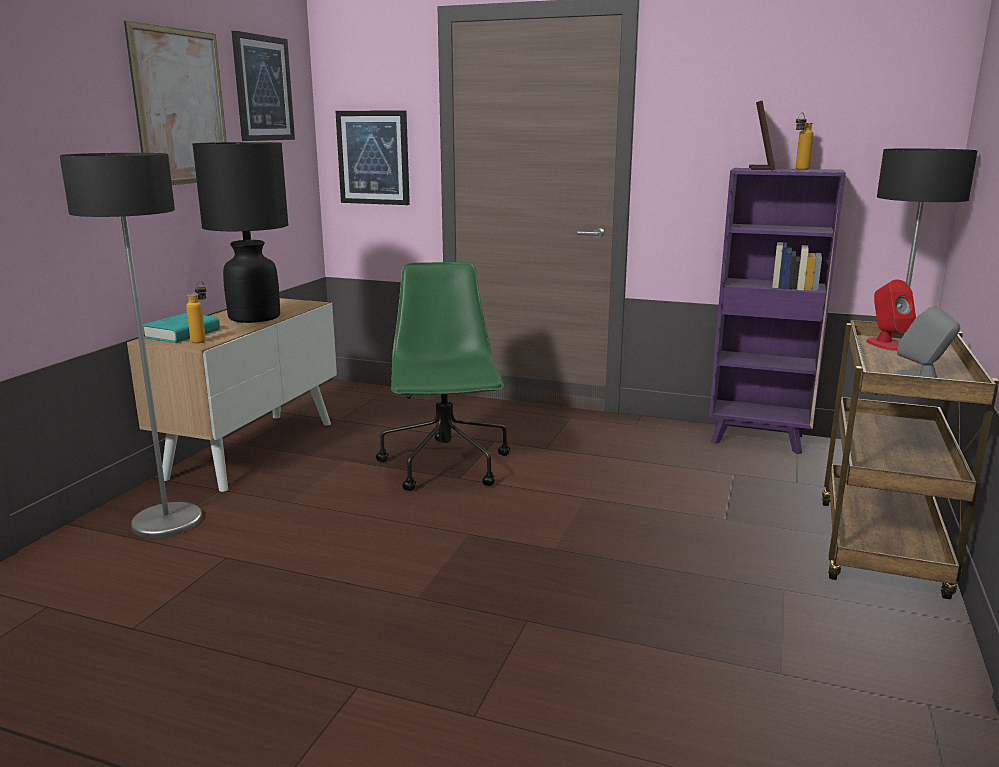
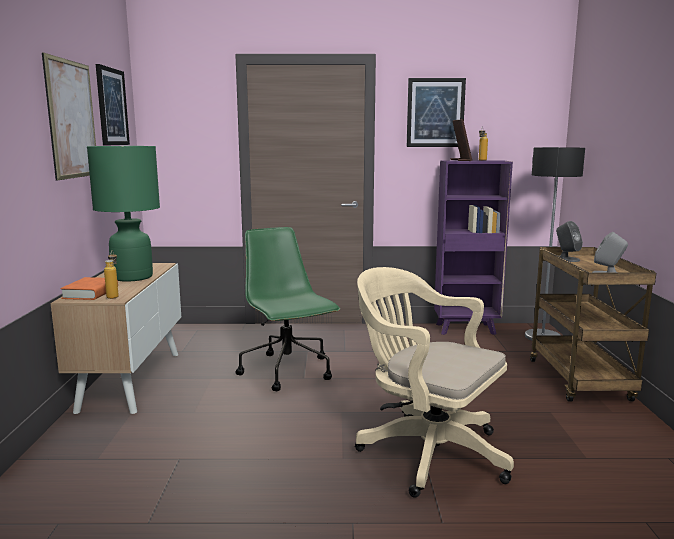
camera: 20 degrees left, 5 degrees down
(167, 521) = (107, 442): floor lamp -> none
(182, 334) = (90, 293): turquoise book -> orange book
(254, 317) = (132, 277): black table lamp -> green table lamp
(373, 157) = (186, 157): picture -> picture (435, 113)
(538, 611) = (426, 451): none -> beige office chair
(887, 344) = (566, 259): red speaker -> grey speaker

